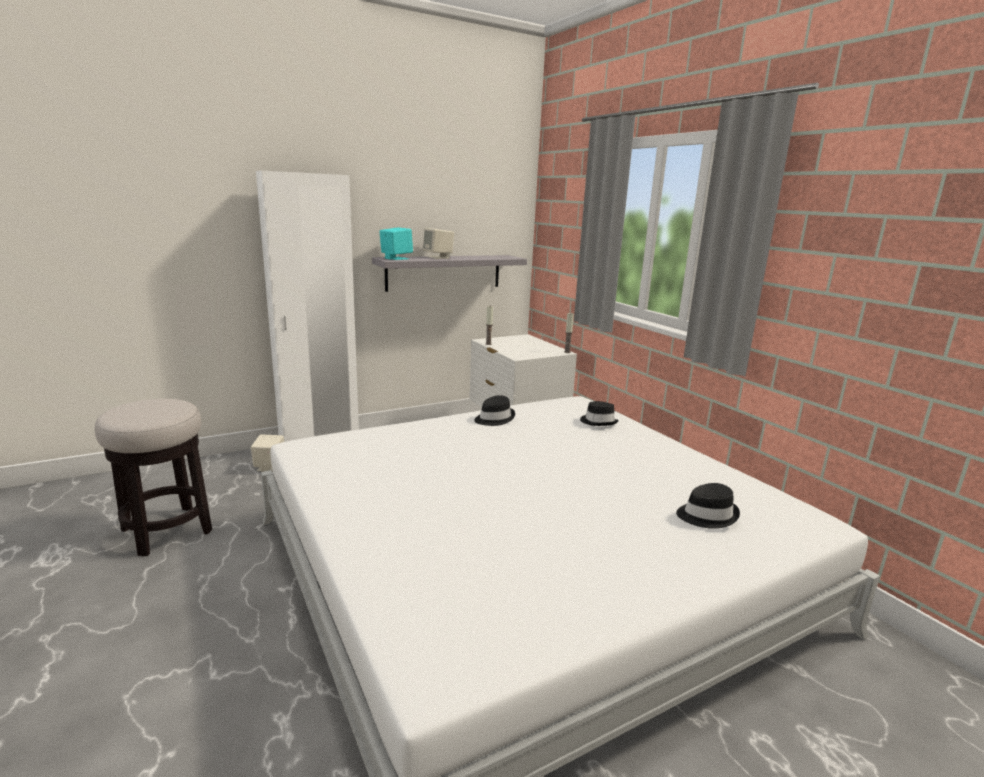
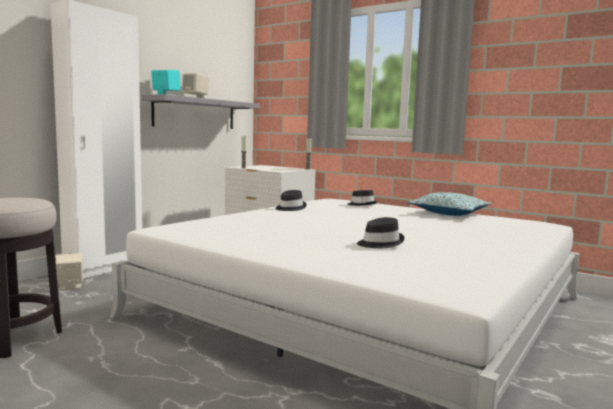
camera: 25 degrees left, 10 degrees down
(690, 466) = (449, 213): none -> pillow
(706, 515) = (492, 226): black hat -> black hat (379, 243)

